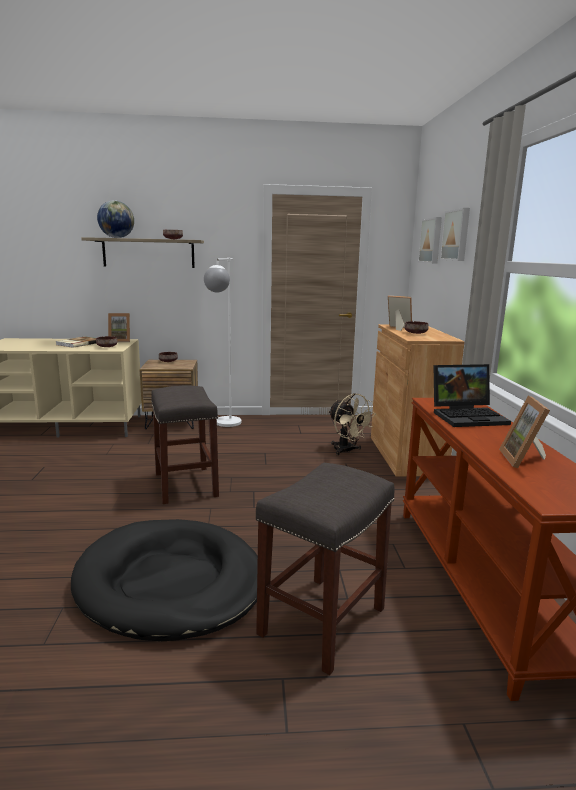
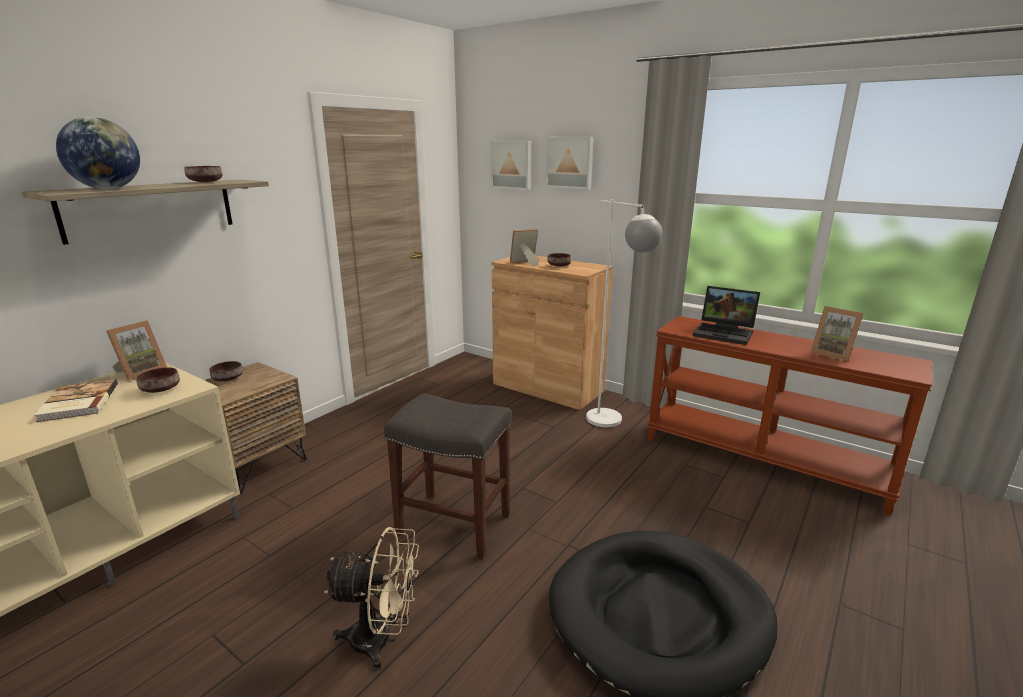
camera: 50 degrees left, 5 degrees up
(224, 425) = (334, 437): white floor lamp -> white floor lamp (613, 424)
(322, 622) = (775, 550): grey stool -> none
(347, 451) = (504, 406): beige fan -> beige fan (382, 640)
(468, 416) = (725, 333): laptop -> laptop turned 90 degrees clockwise

